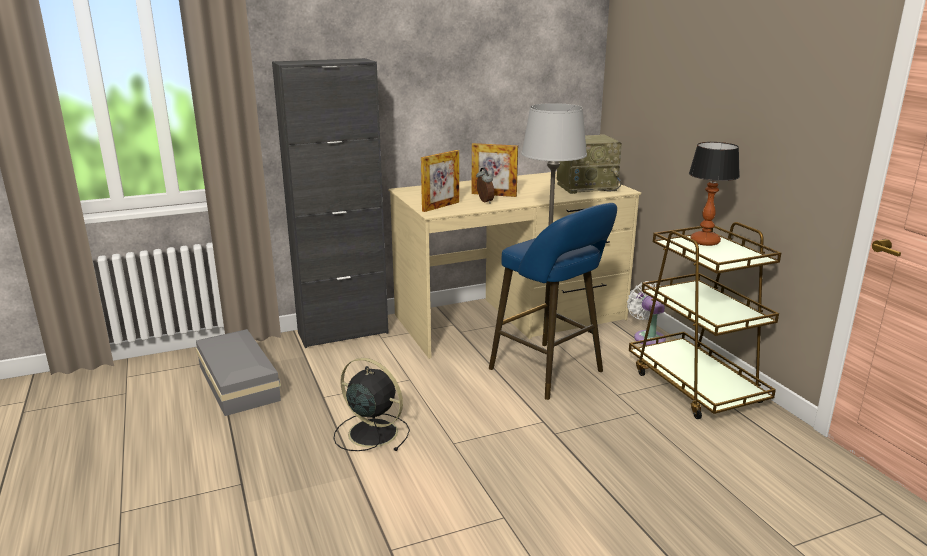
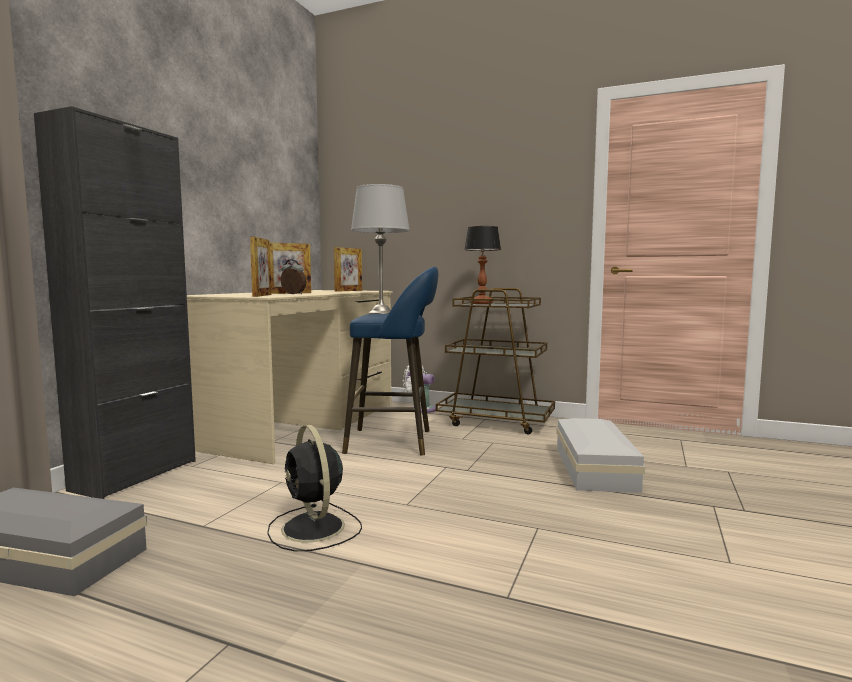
camera: 45 degrees left, 15 degrees down
(371, 432) = (314, 529): black fan -> black fan turned 105 degrees counterclockwise
(587, 187) = (348, 291): radio -> picture frame
(681, 492) = (595, 467): none -> white storage box

